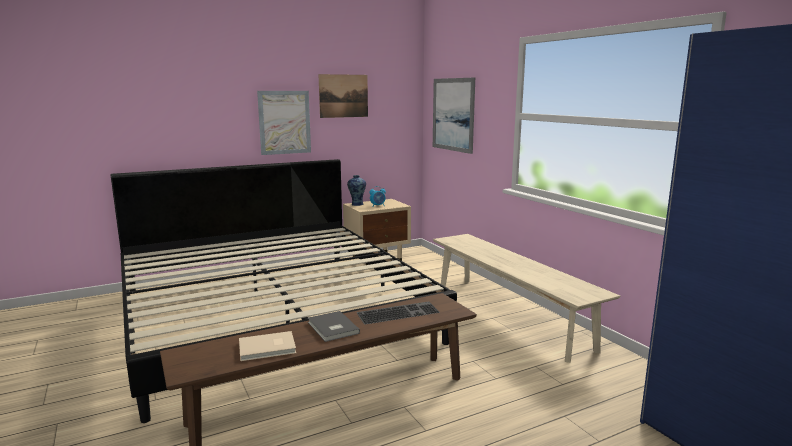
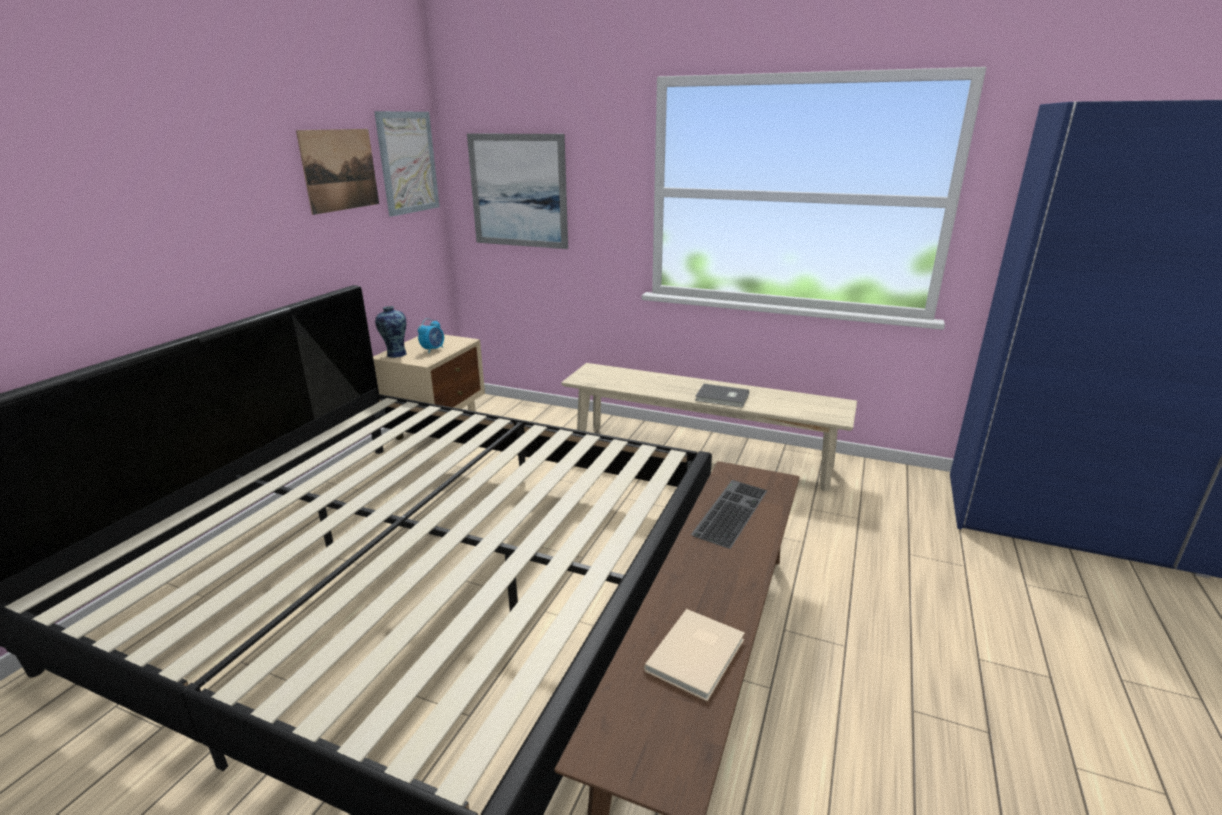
camera: 40 degrees left, 10 degrees up
(284, 122) = (257, 231): picture -> picture (408, 163)
(332, 328) = (707, 575): grey book -> grey book (722, 398)

